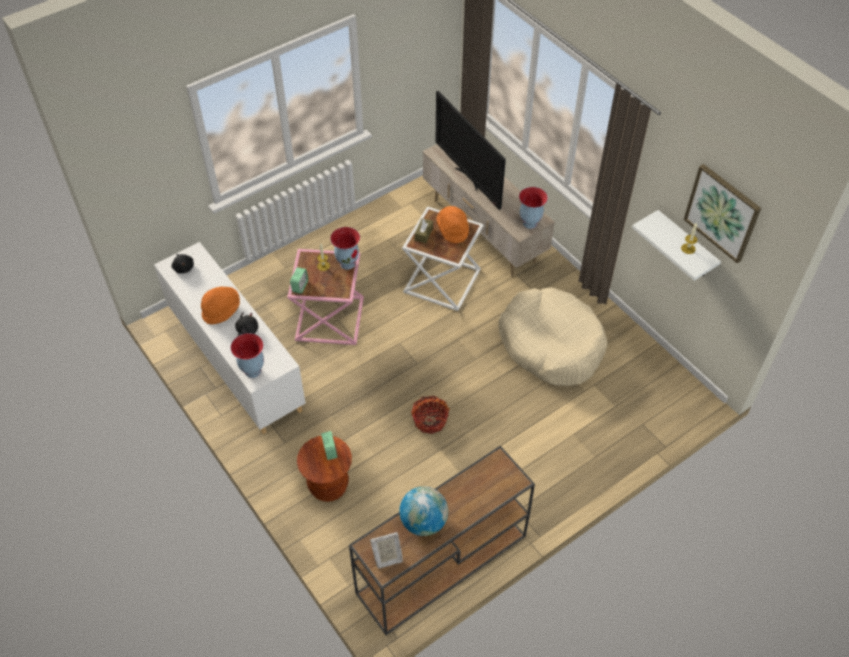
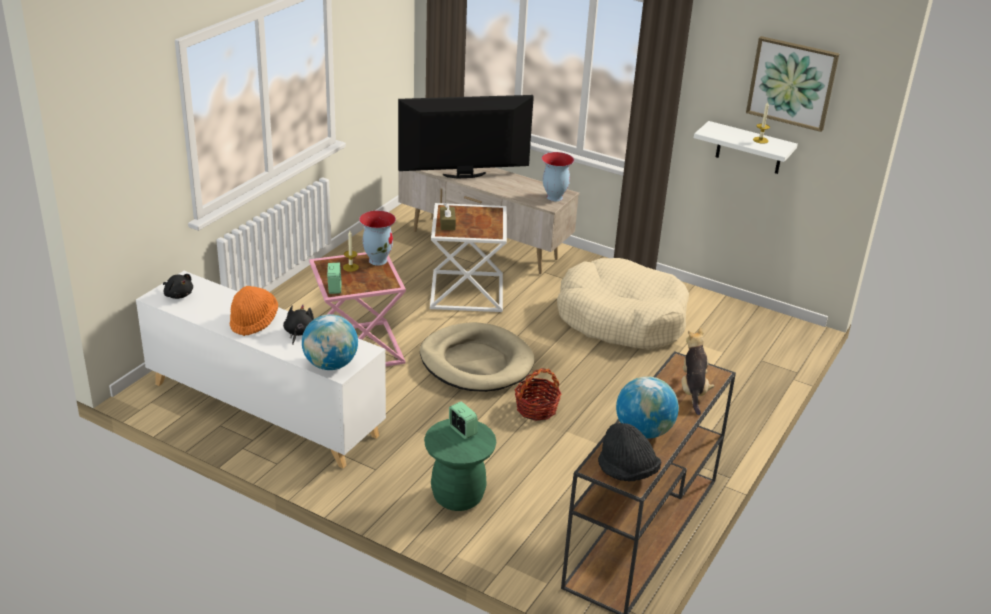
camera: 25 degrees left, 20 degrees down
(252, 371) = (330, 365): vase -> globe
(328, 486) = (458, 496): brown stool -> green stool
(387, 557) = (627, 472): picture frame -> black hat
(410, 359) = (476, 362): none -> beige dog bed
(453, 229) = (477, 215): orange hat -> none
(469, 178) = (464, 175): television -> television turned 135 degrees clockwise
(488, 492) = (693, 390): none -> plush toy

